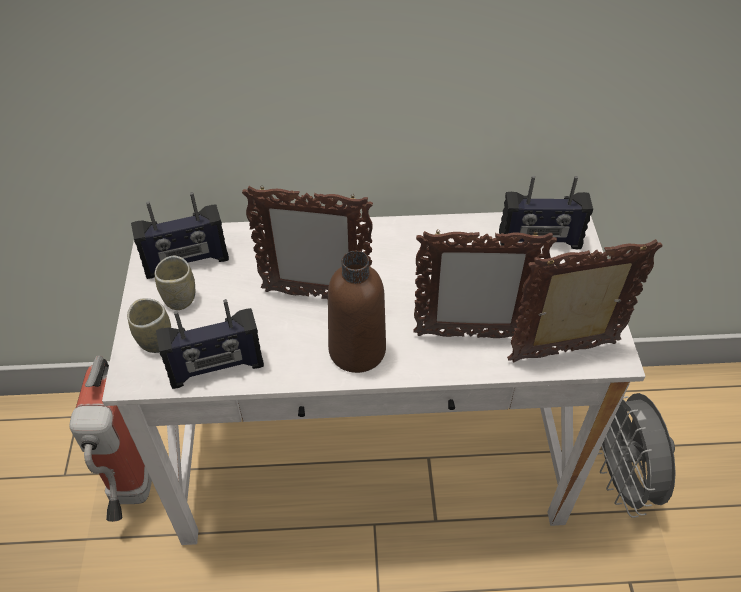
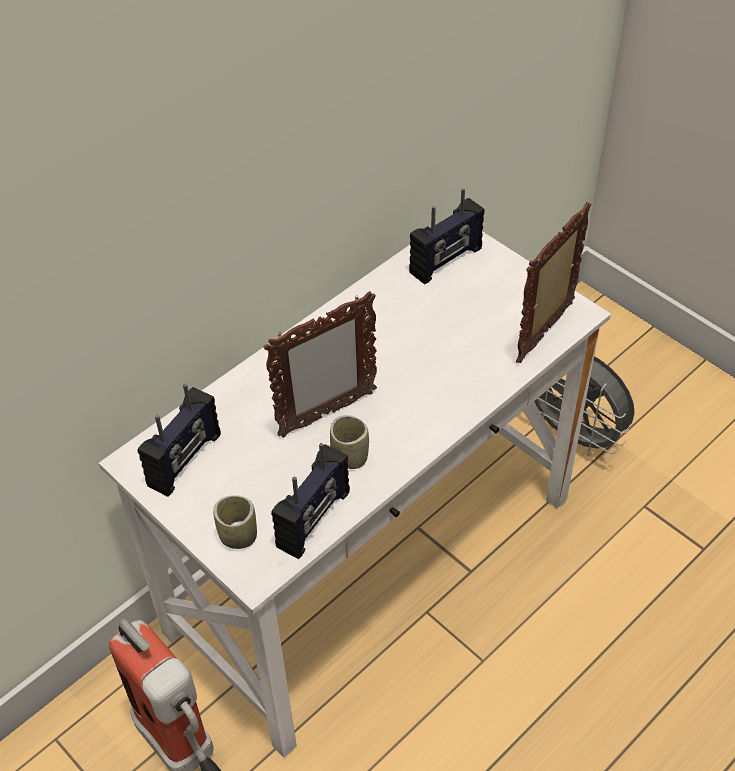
camera: 40 degrees left, 0 degrees up
(180, 298) = (217, 491): cup -> cup (350, 457)
(357, 350) = (404, 431): brown bottle -> none
(470, 335) = (472, 364): picture frame -> none

